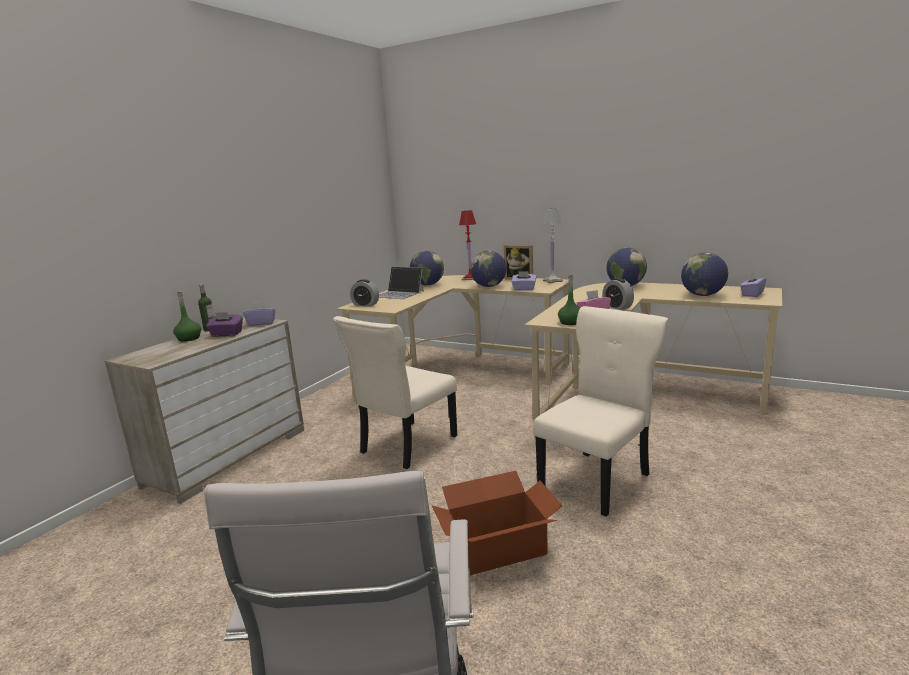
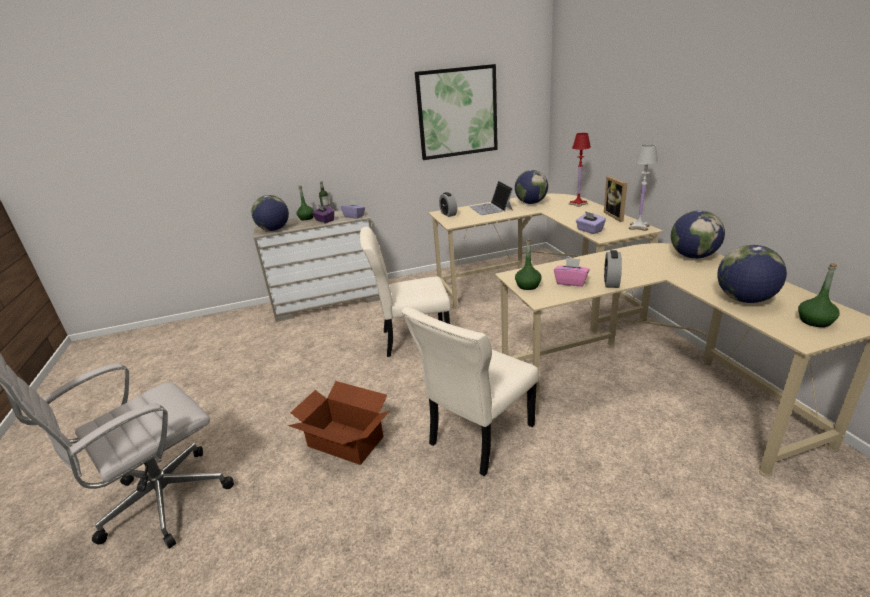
camera: 45 degrees right, 10 degrees up
(326, 199) = (457, 112): none -> picture
(489, 286) = (570, 218): globe -> globe (274, 229)
(597, 480) = (478, 436): beige chair -> beige chair turned 135 degrees clockwise
(752, 294) = (815, 321): purple tissue box -> green bottle

